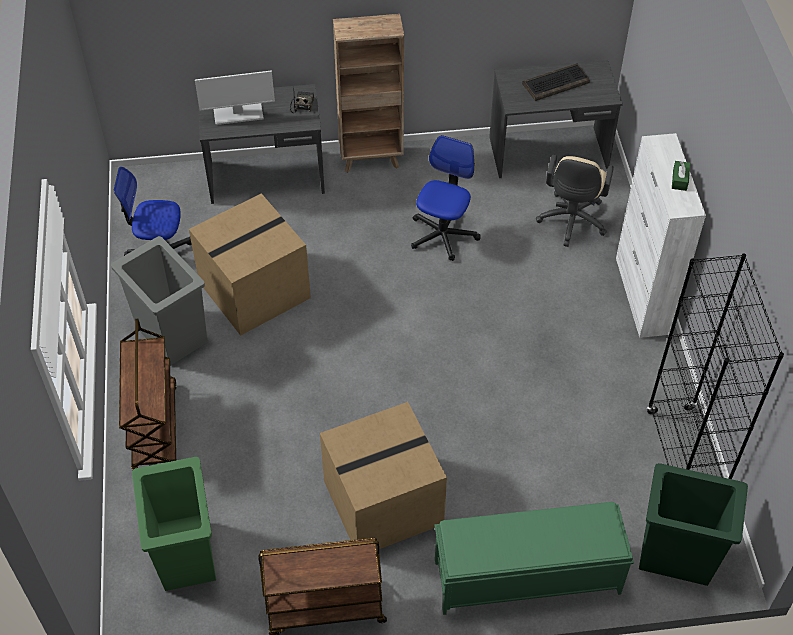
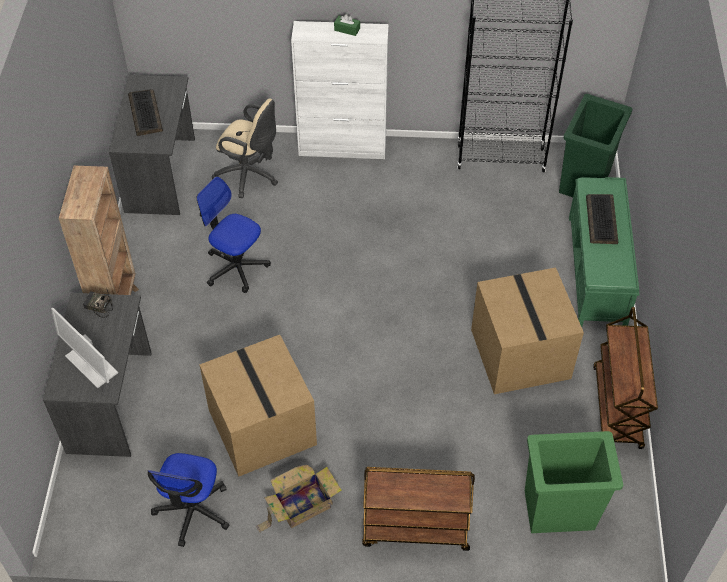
camera: 80 degrees left, 0 degrees up
(172, 334) = (301, 506): grey trash can -> cardboard box
(238, 114) = (91, 364): monitor -> monitor turned 135 degrees clockwise
(548, 532) = (602, 220): none -> keyboard

